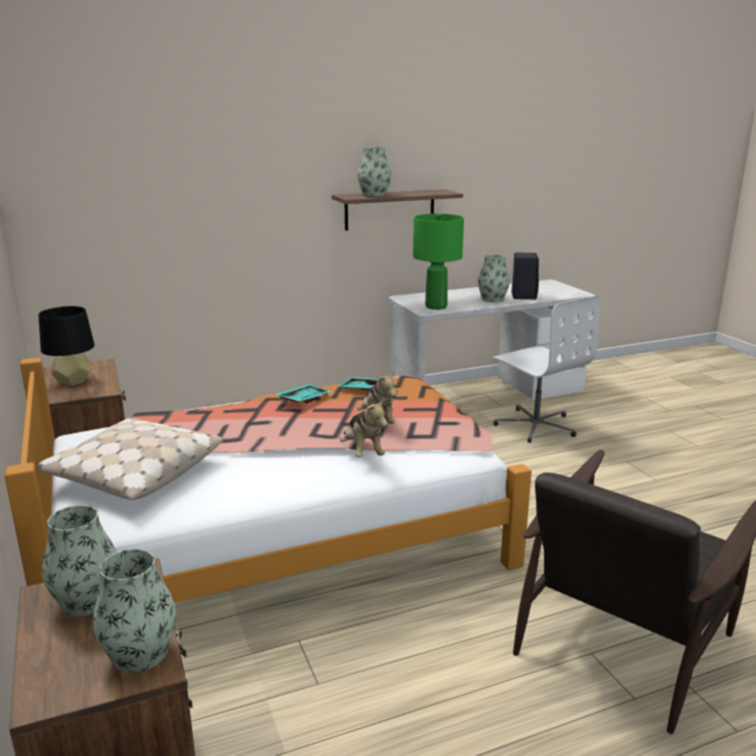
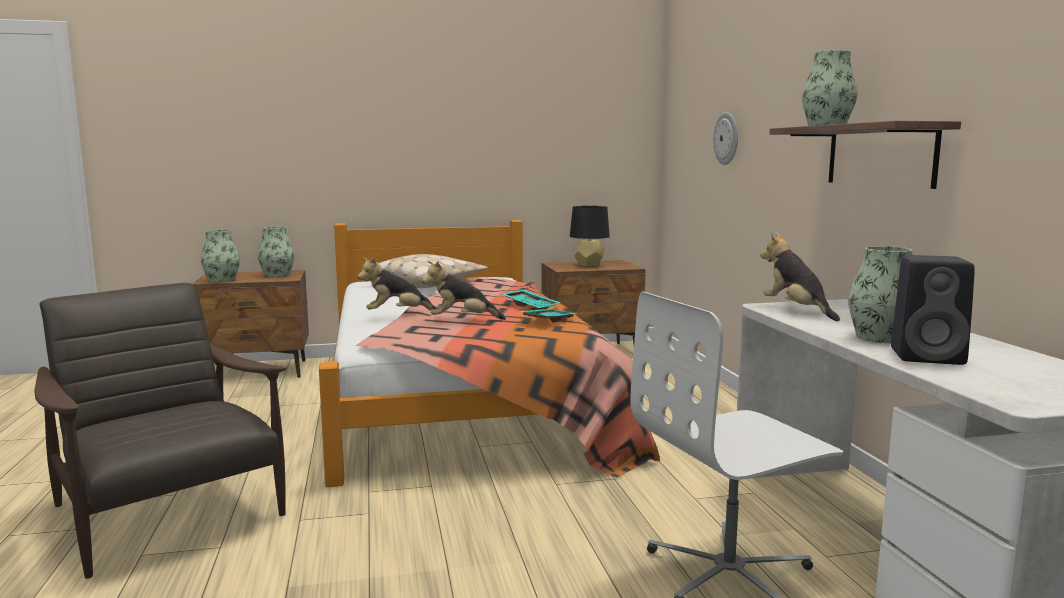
camera: 100 degrees right, 10 degrees down
(186, 206) = (727, 138): none -> wall clock
(436, 306) = (796, 311): green table lamp -> plush toy

